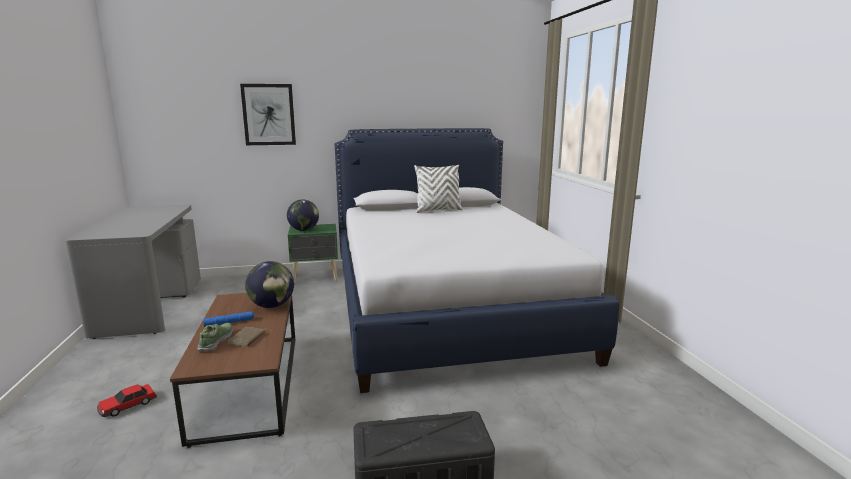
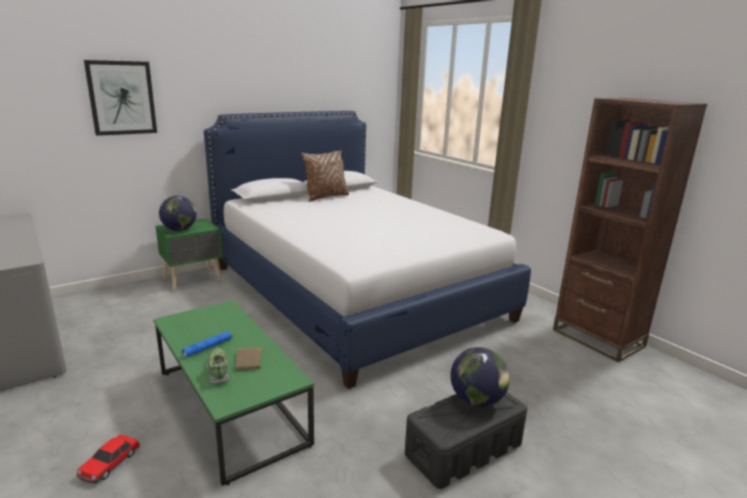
camera: 25 degrees left, 5 degrees up
(248, 385) = (230, 407): brown coffee table -> green coffee table
(271, 306) = (233, 321): globe -> globe (476, 400)
(438, 210) = (326, 197): white pillow -> brown pillow
(703, 405) = (597, 338): none -> brown bookcase

